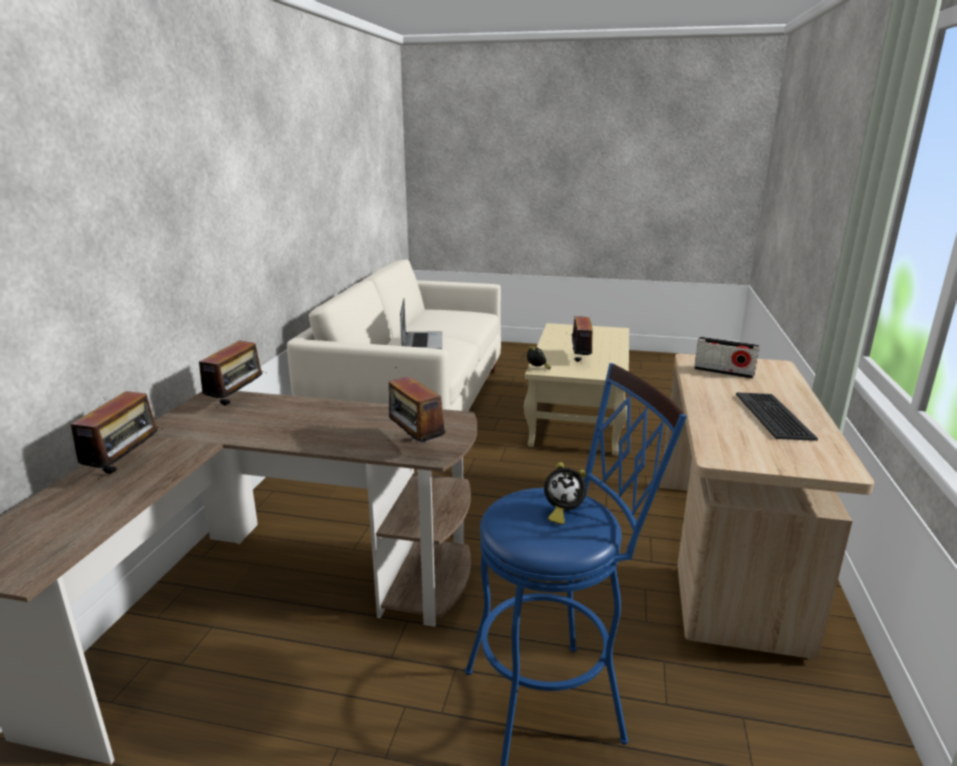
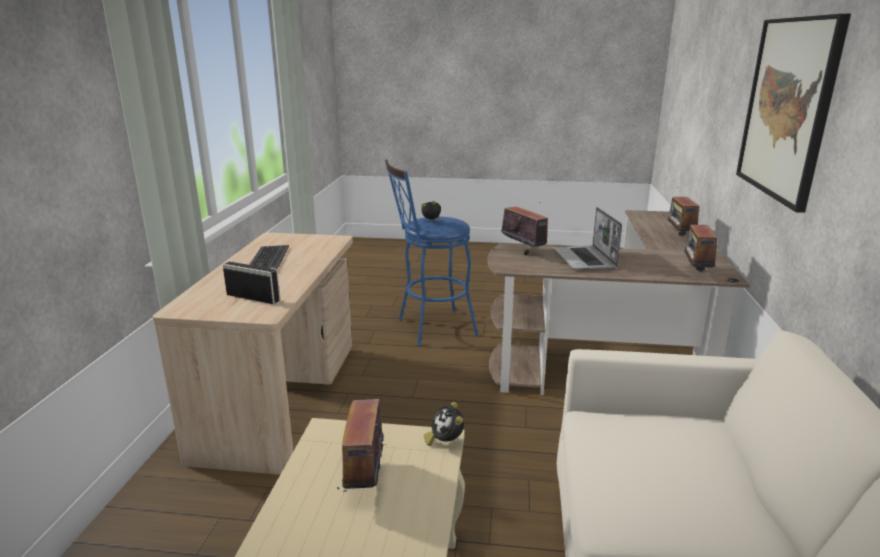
camera: 175 degrees right, 0 degrees up
(154, 201) = (787, 108): none -> picture
(421, 342) = (678, 477): laptop -> laptop (585, 260)

